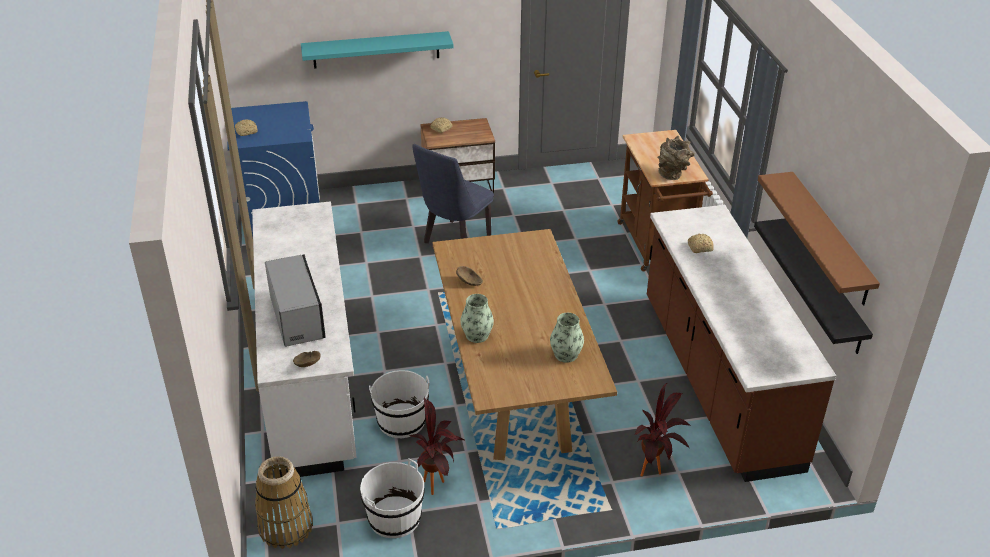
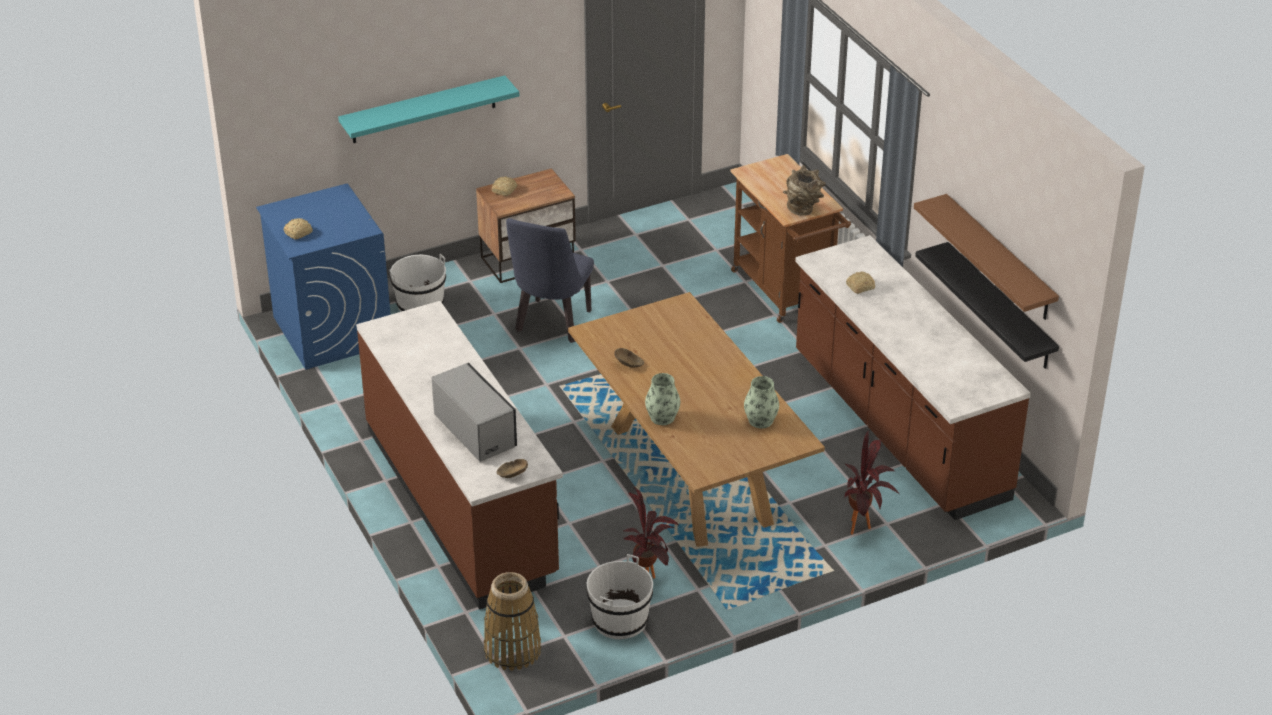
camera: 15 degrees left, 0 degrees up
(311, 377) = (462, 502): white counter -> brown counter
(401, 421) = (583, 528): white bucket -> white bucket (420, 304)

